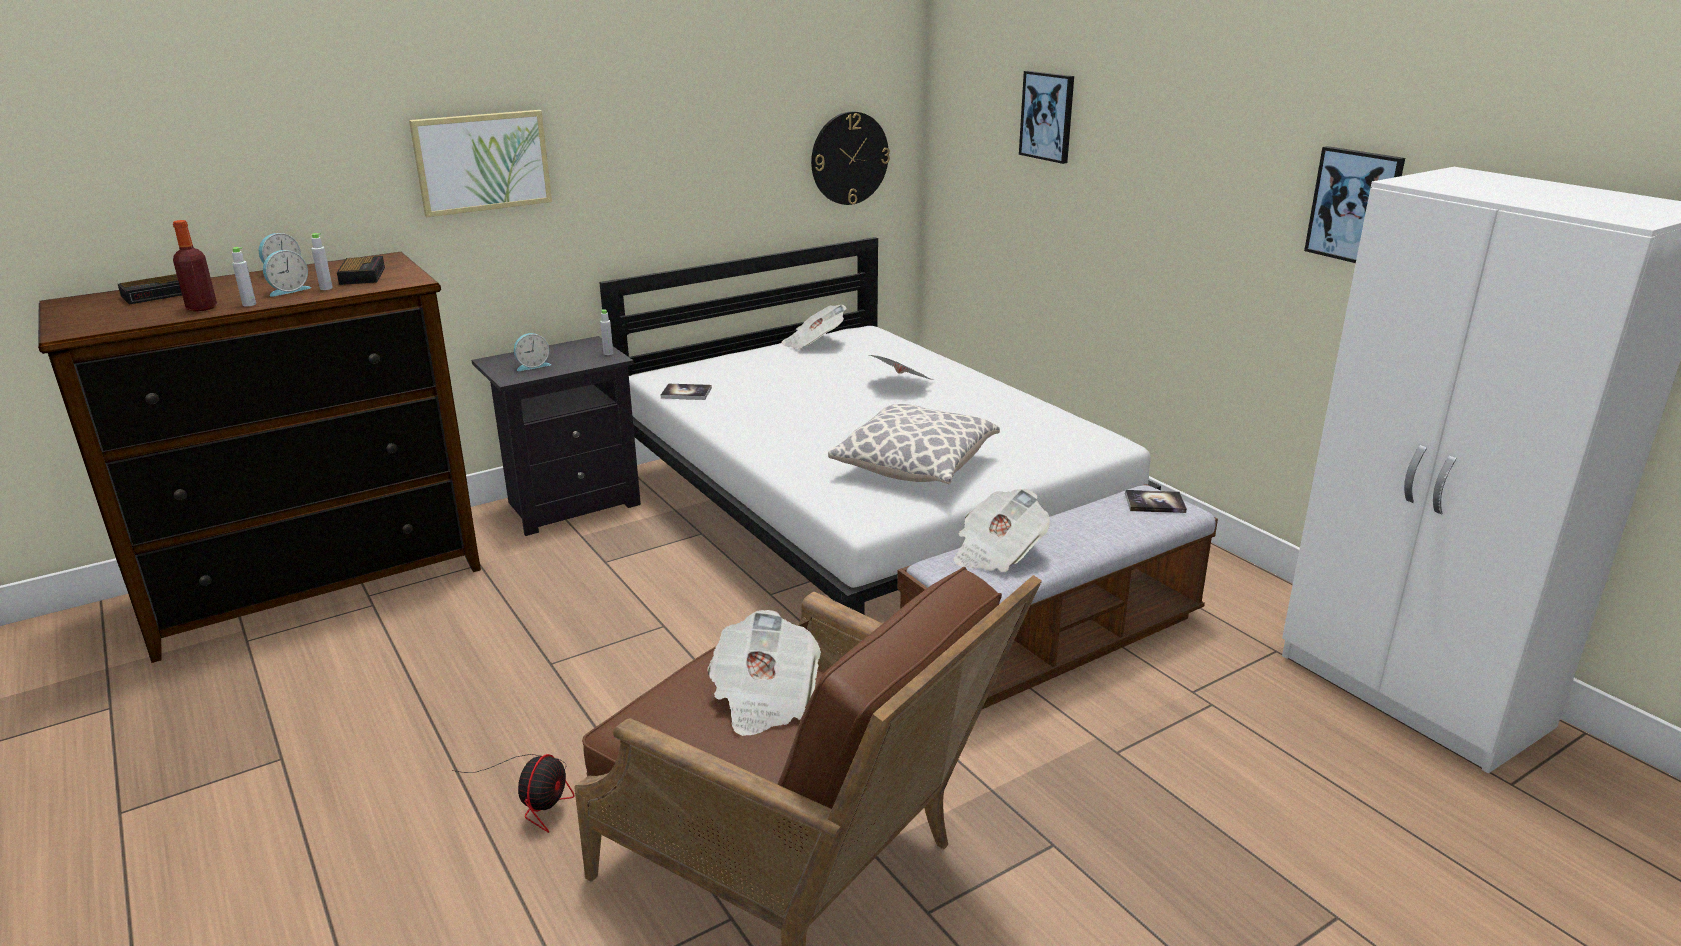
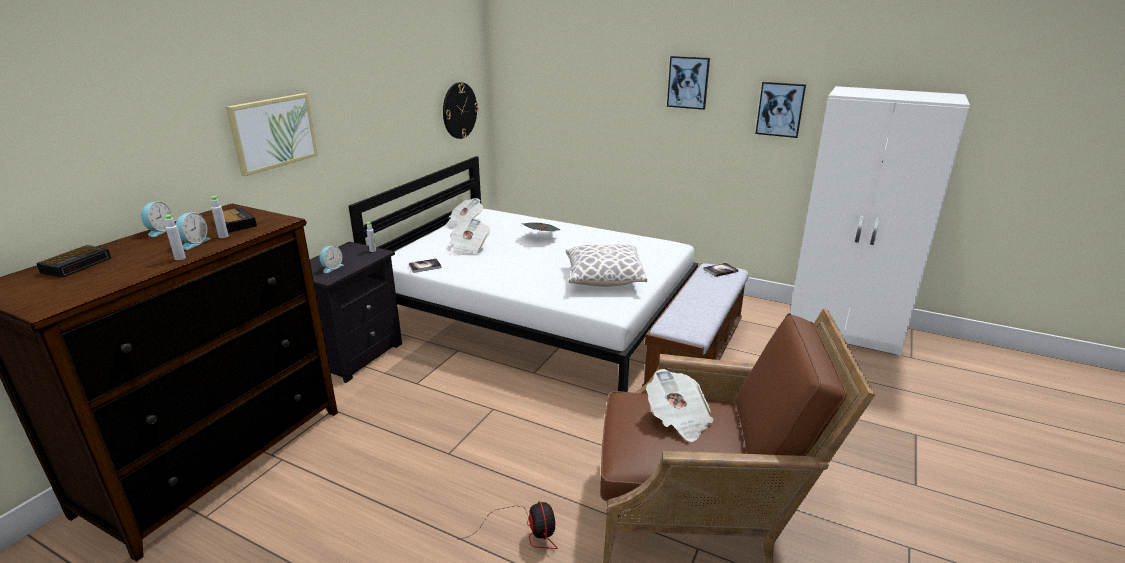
camera: 30 degrees left, 0 degrees up
(202, 308) = (141, 268): bottle -> none
(997, 553) = (685, 312): newspaper -> newspaper (468, 248)
(1047, 116) = (583, 77): picture -> picture (688, 82)

